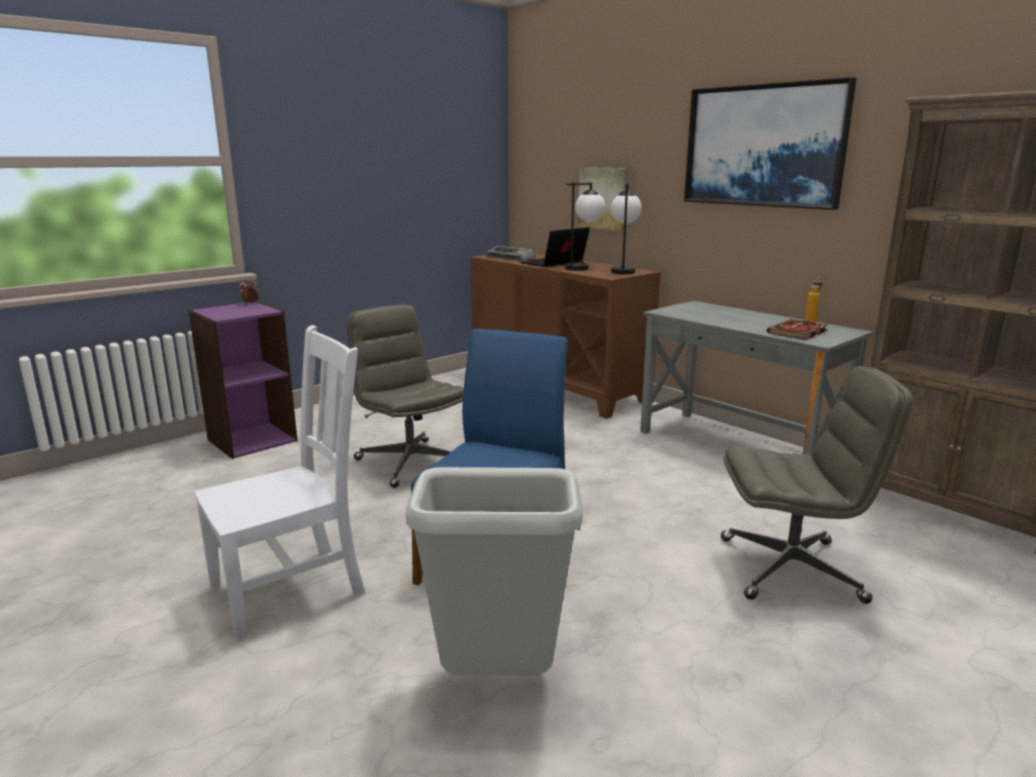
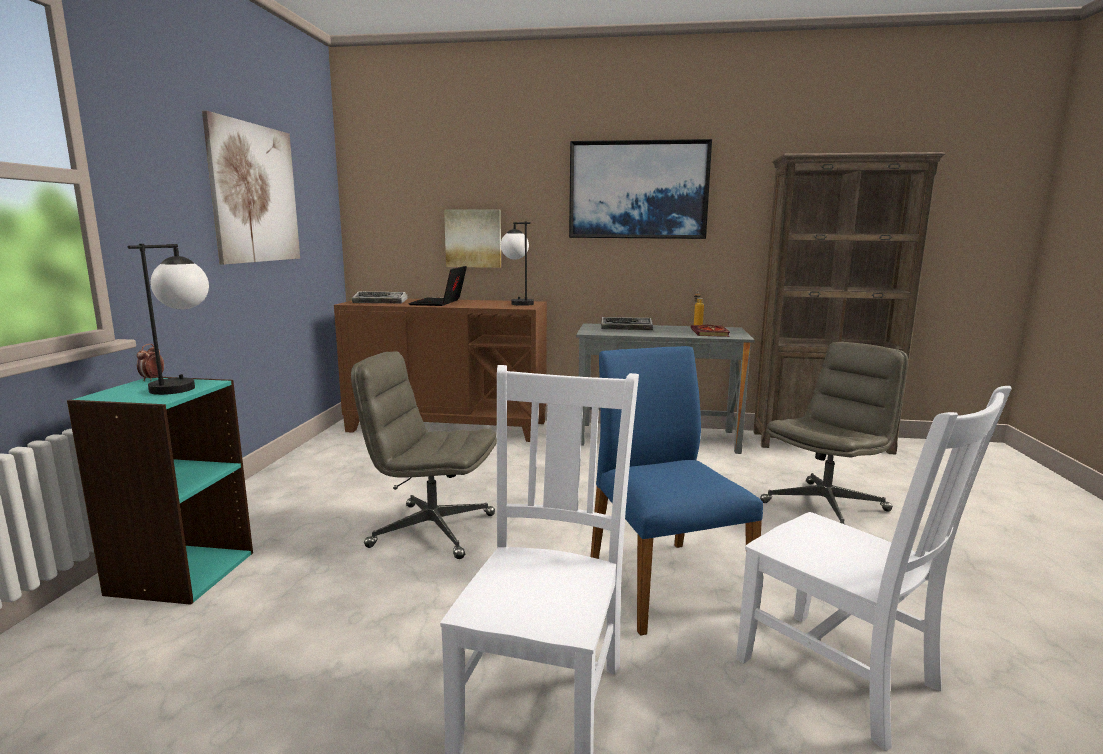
camera: 40 degrees left, 5 degrees down
(252, 440) = (181, 573): purple bookcase -> turquoise bookcase
(393, 159) = (255, 193): none -> picture
(496, 683) = (842, 677): grey trash can -> white chair
(583, 267) = (478, 304): table lamp -> table lamp (184, 385)
(718, 312) = (627, 328): none -> keyboard

